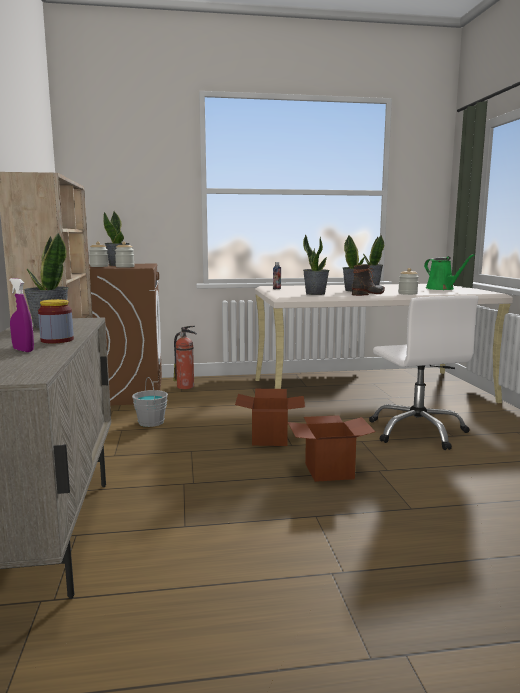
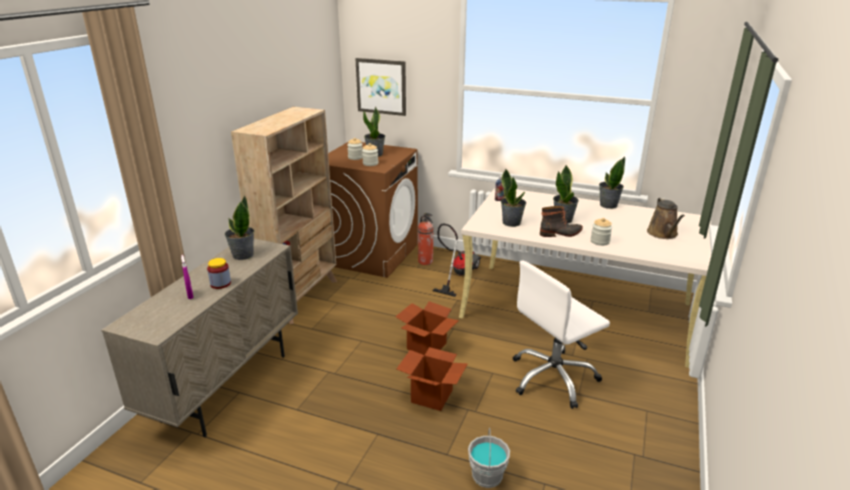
camera: 30 degrees right, 15 degrees up
(110, 196) = (381, 86): none -> picture
(151, 422) = (363, 300): grey bucket -> grey bucket (487, 476)
(231, 389) = (458, 274): none -> vacuum cleaner
(417, 431) = (553, 378): white office chair -> white office chair turned 45 degrees clockwise
(442, 289) = (663, 234): green watering can -> brown watering can

